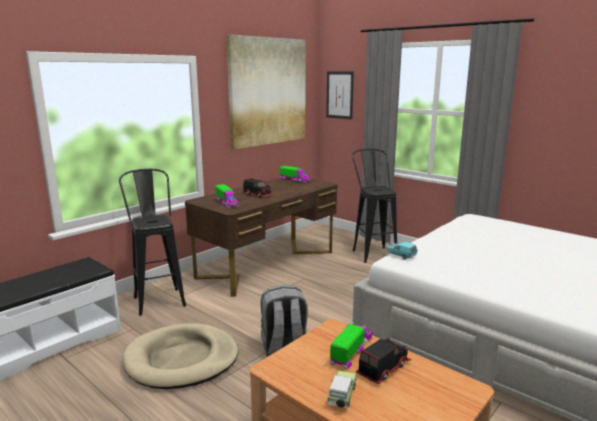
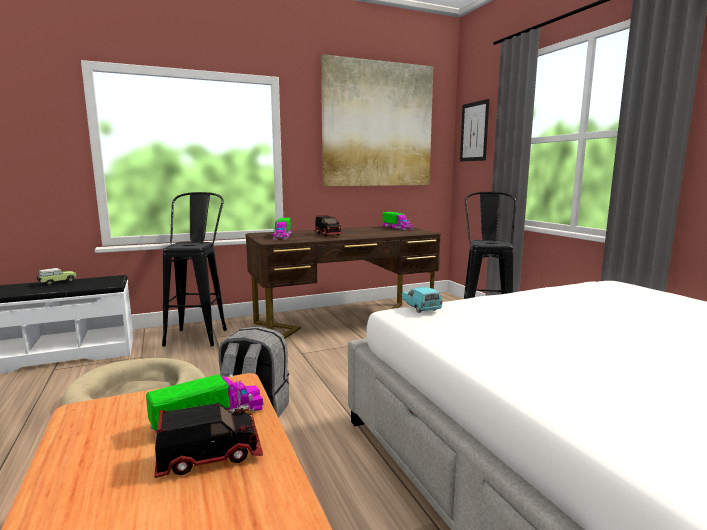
camera: 25 degrees right, 5 degrees down
(341, 397) = (85, 480): toy car -> toy car (57, 282)

